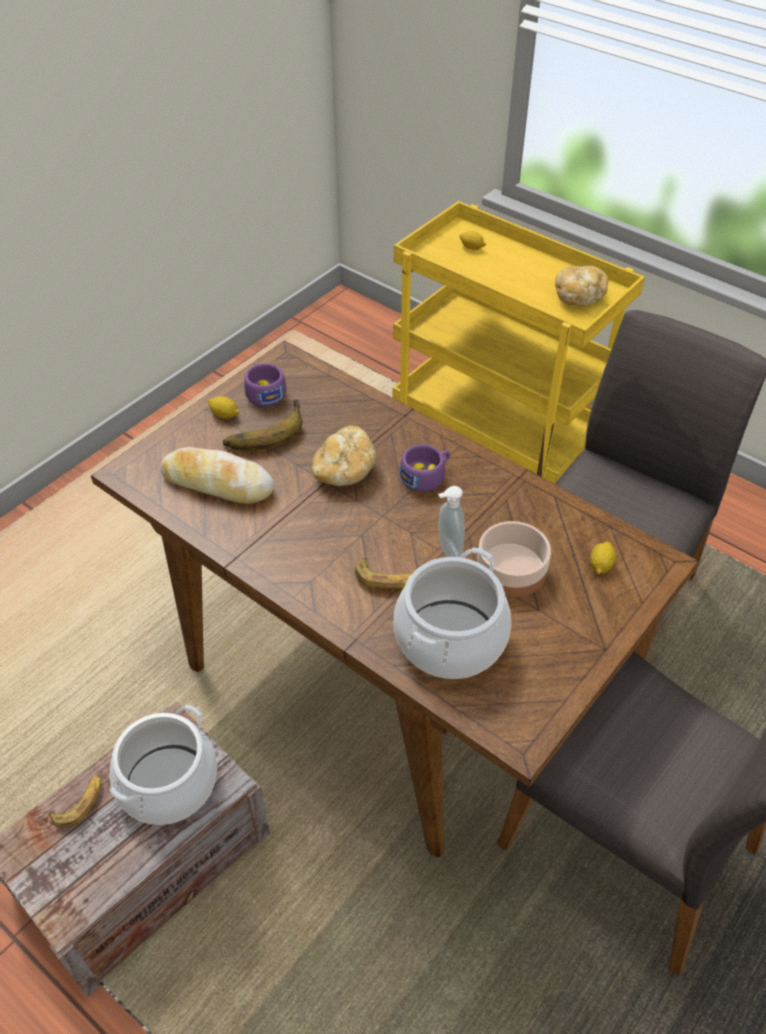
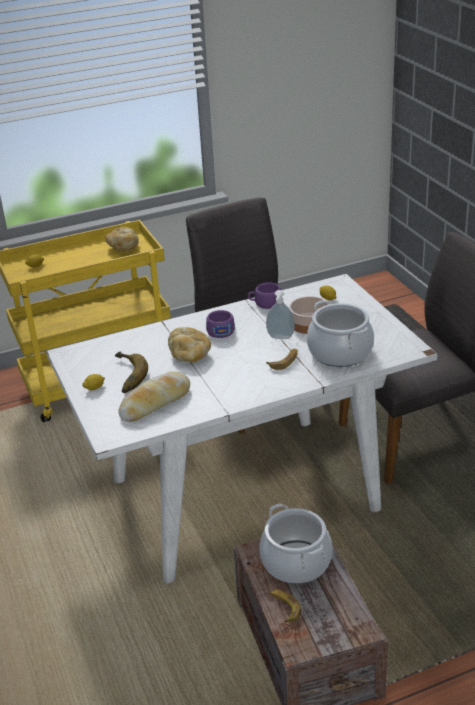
camera: 60 degrees left, 15 degrees down
(264, 392) = (90, 368): purple cup -> purple cup (265, 303)
(383, 678) = (246, 494): brown dining table -> white dining table

